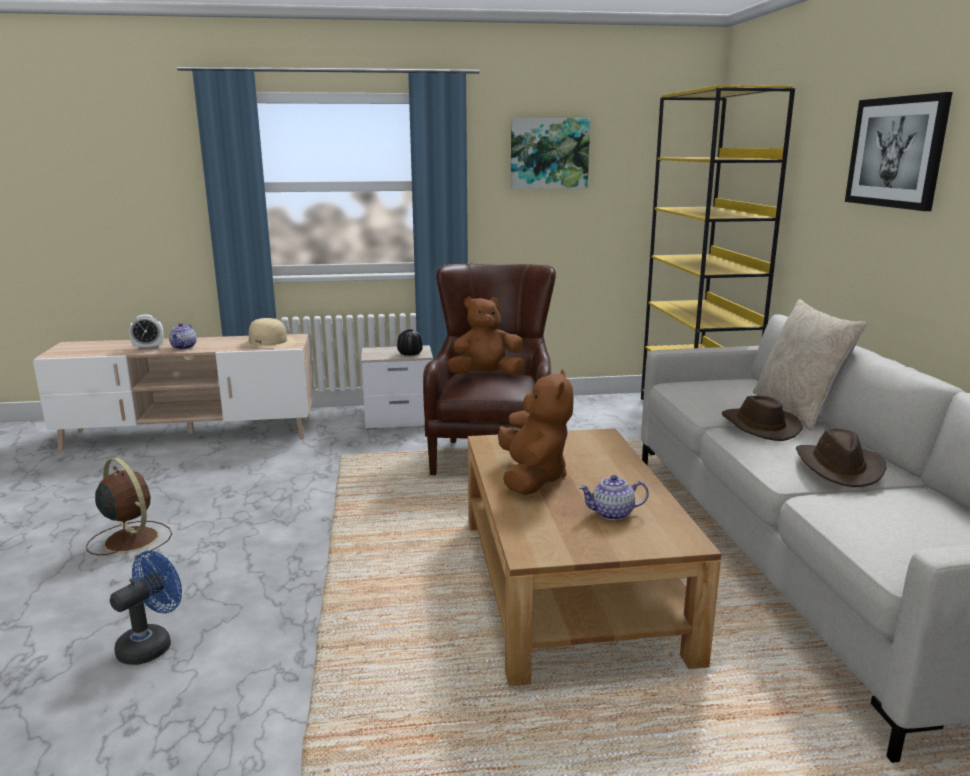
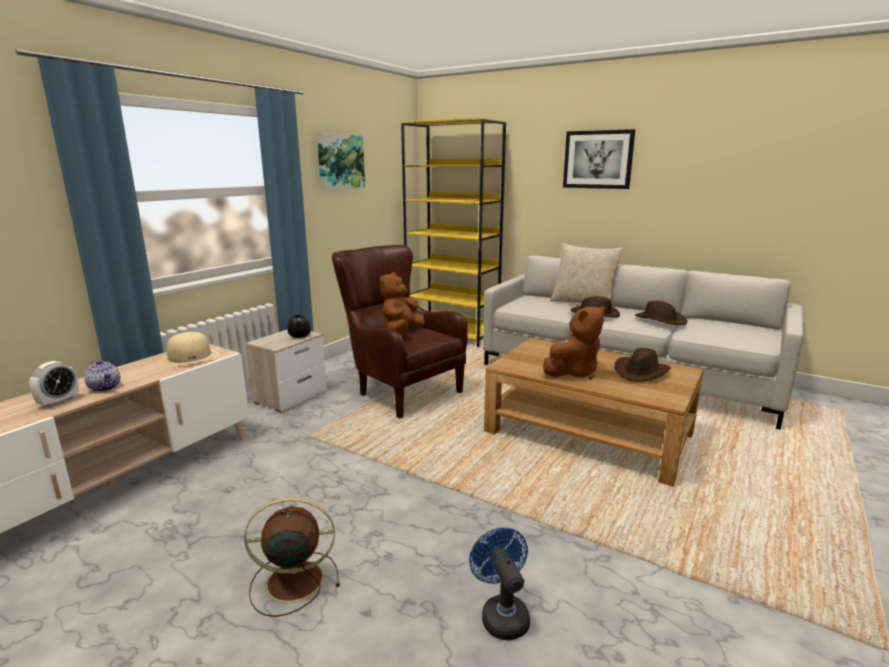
camera: 50 degrees left, 0 degrees up
(532, 478) = (573, 372): brown plush toy -> brown plush toy turned 105 degrees clockwise
(612, 514) = (641, 372): teapot -> brown hat

